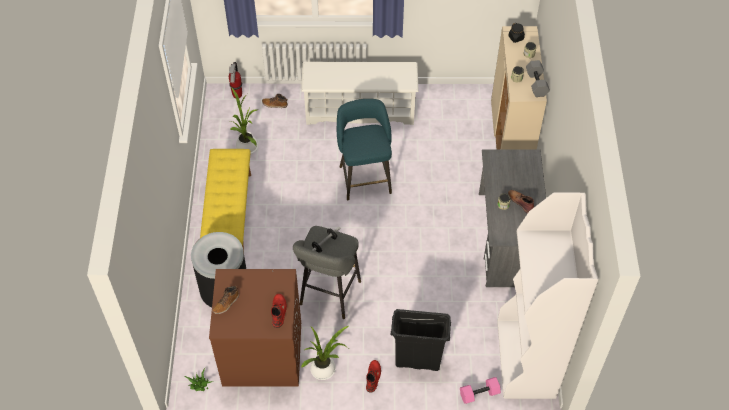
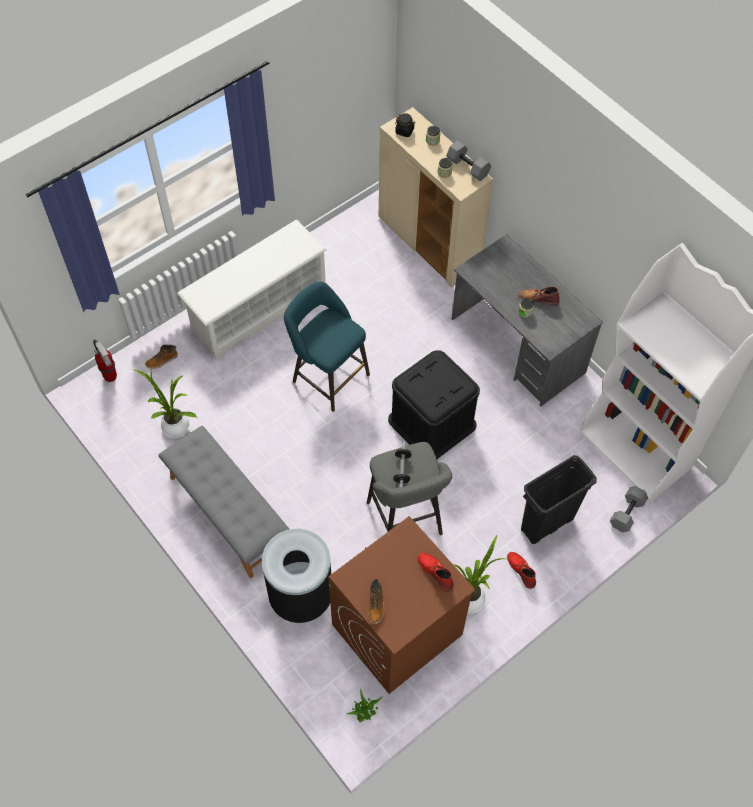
camera: 40 degrees left, 5 degrees up
(229, 216) = (227, 513): yellow bench -> grey bench
(403, 248) = (432, 422): none -> black storage box
(479, 393) = (626, 512): pink dumbbell -> grey dumbbell

